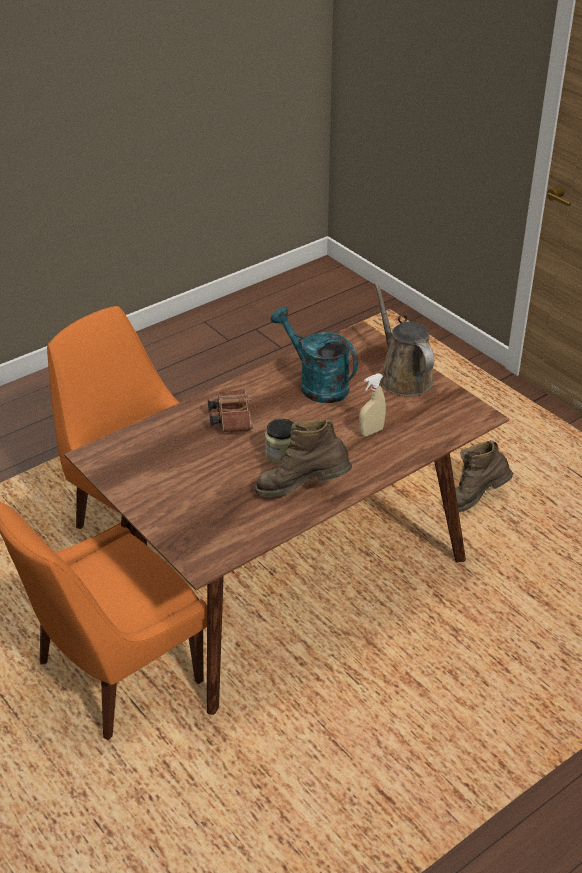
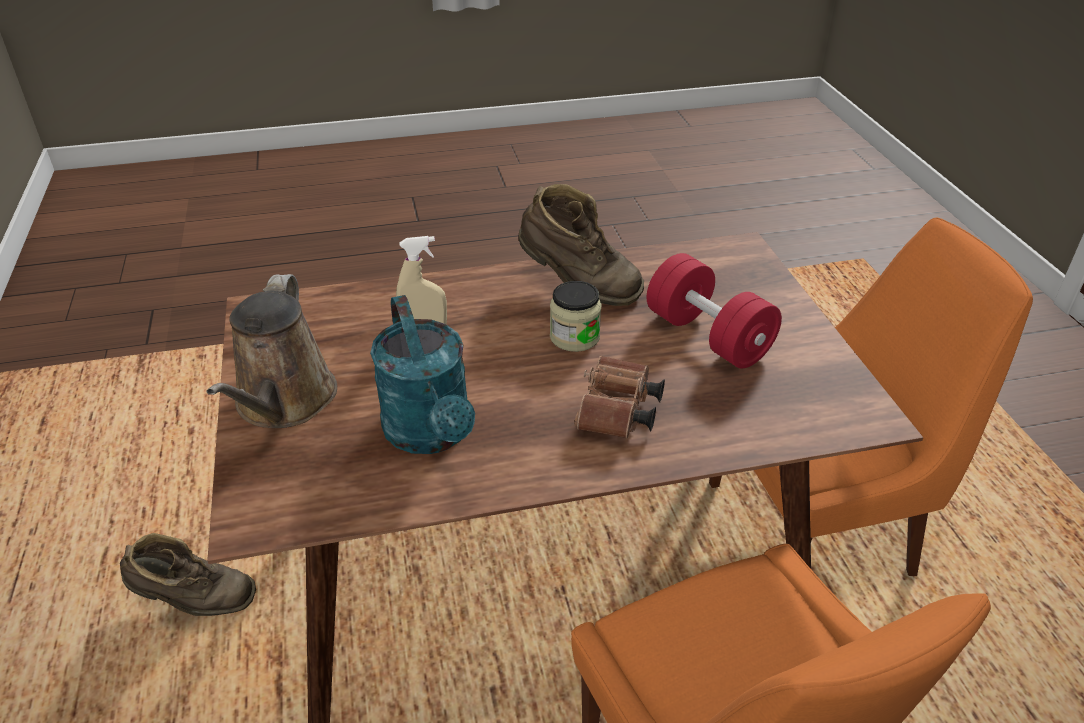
camera: 155 degrees left, 0 degrees up
(200, 479) = (708, 336): none -> red dumbbell

